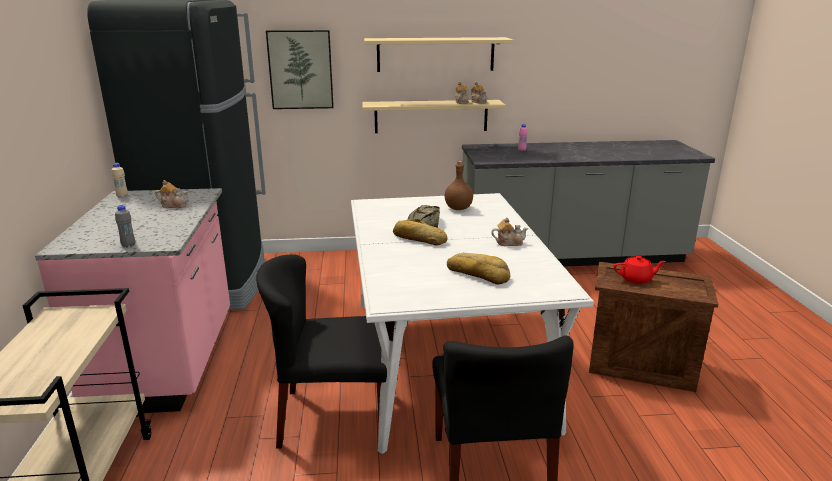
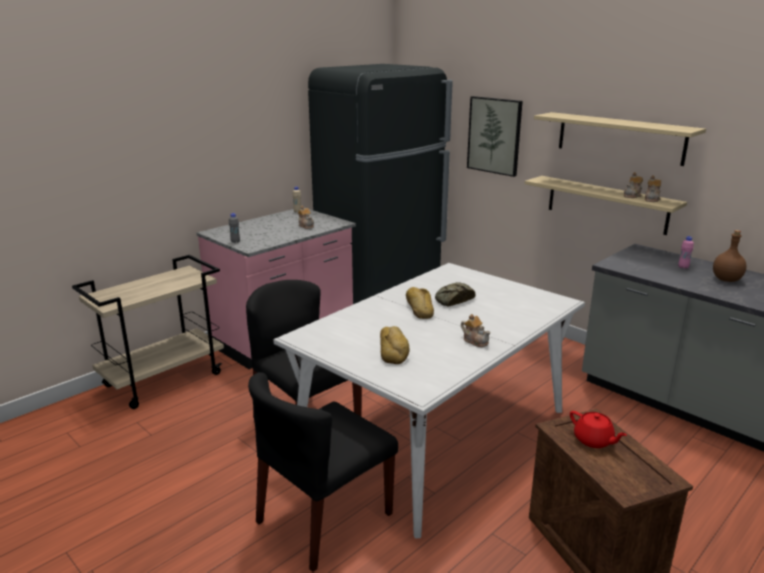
camera: 50 degrees right, 0 degrees up
(458, 208) = (509, 299): brown bottle -> brown bottle (727, 280)

